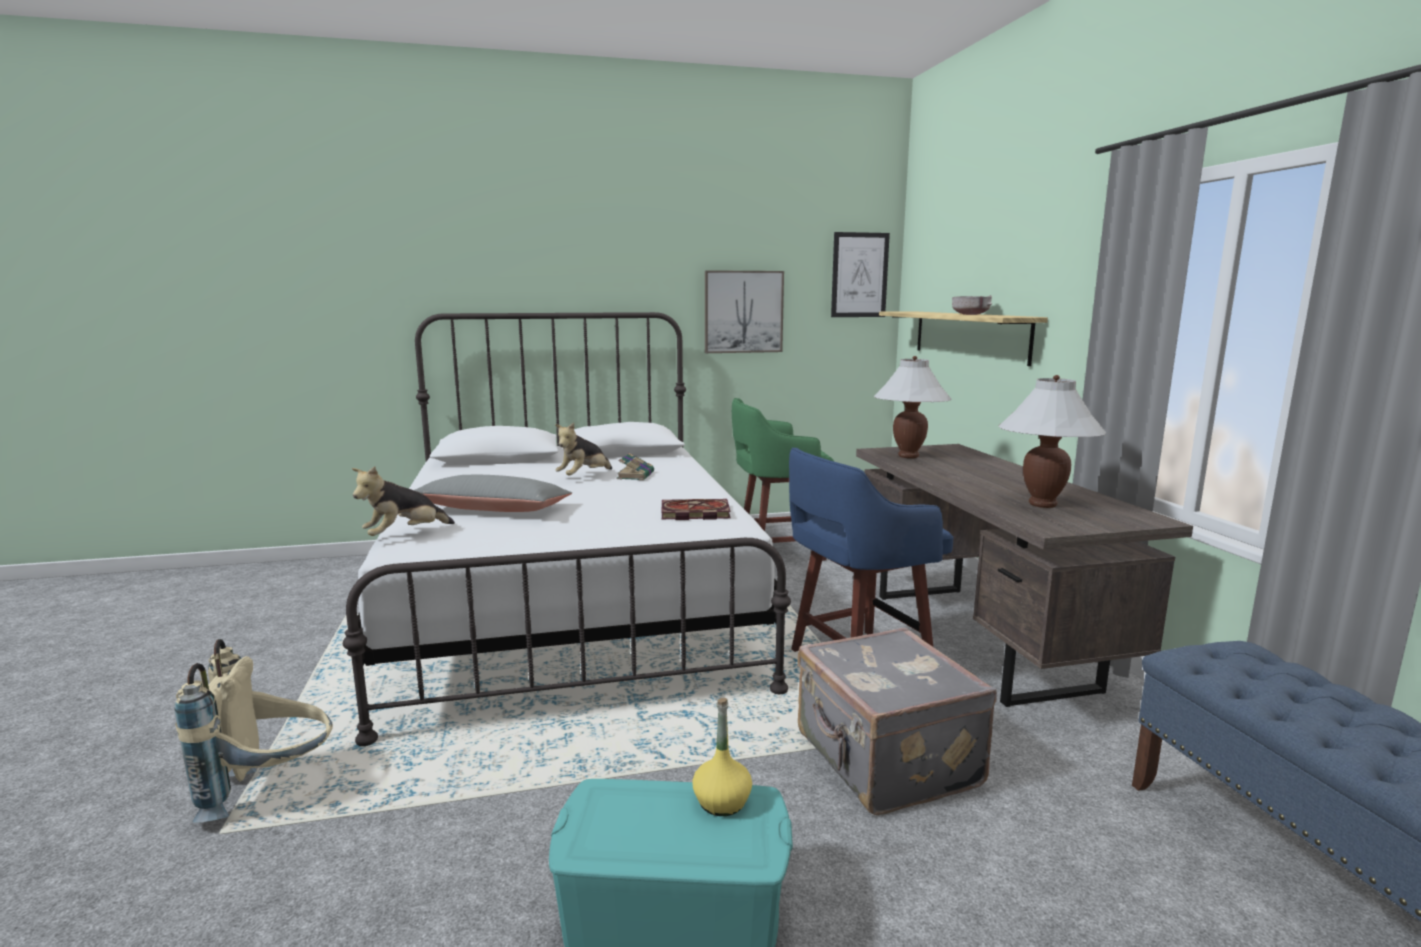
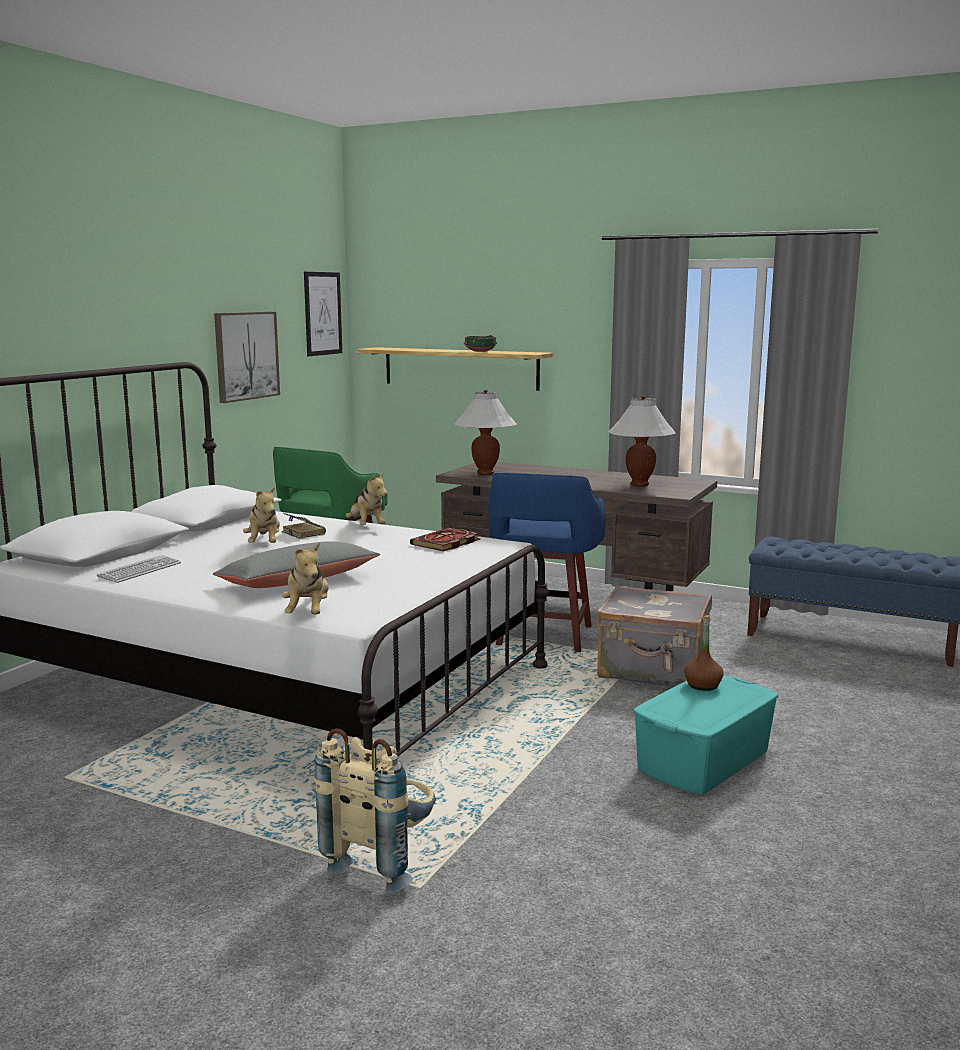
camera: 50 degrees left, 0 degrees up
(464, 474) = (140, 570): none -> keyboard
(692, 482) = (366, 527): none -> plush toy
(721, 802) = (702, 685): yellow bottle -> brown bottle
(970, 314) = (480, 351): grey bowl -> green bowl

